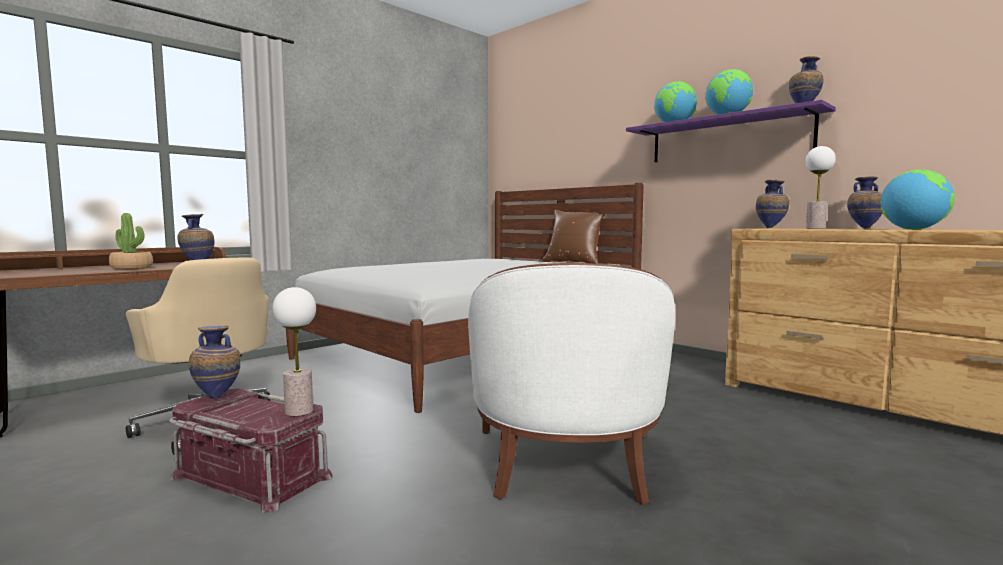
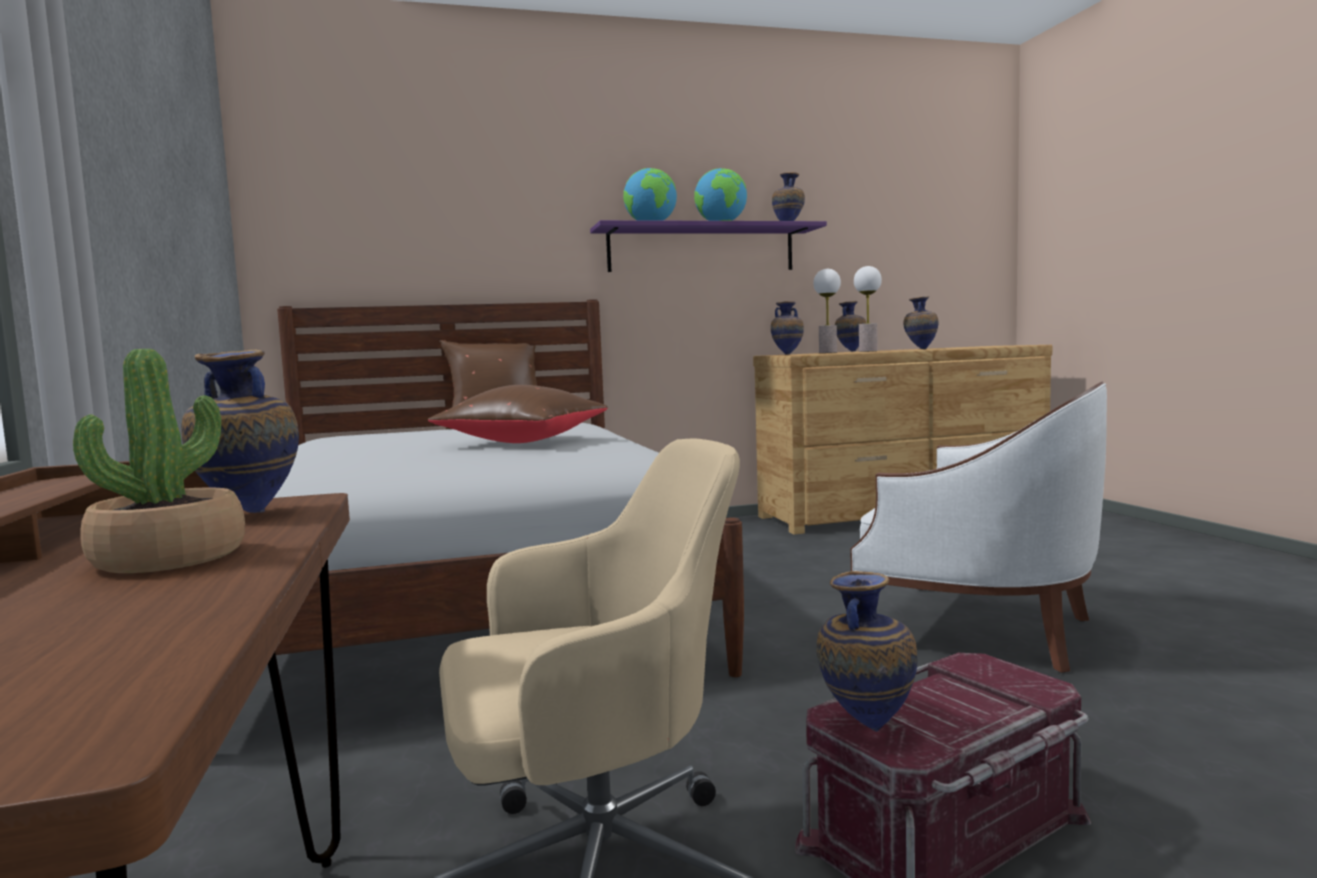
camera: 60 degrees left, 0 degrees up
(299, 411) = (988, 665): table lamp -> table lamp (867, 351)
(475, 268) = (525, 442): none -> brown pillow
(913, 229) = (920, 349): globe -> vase

